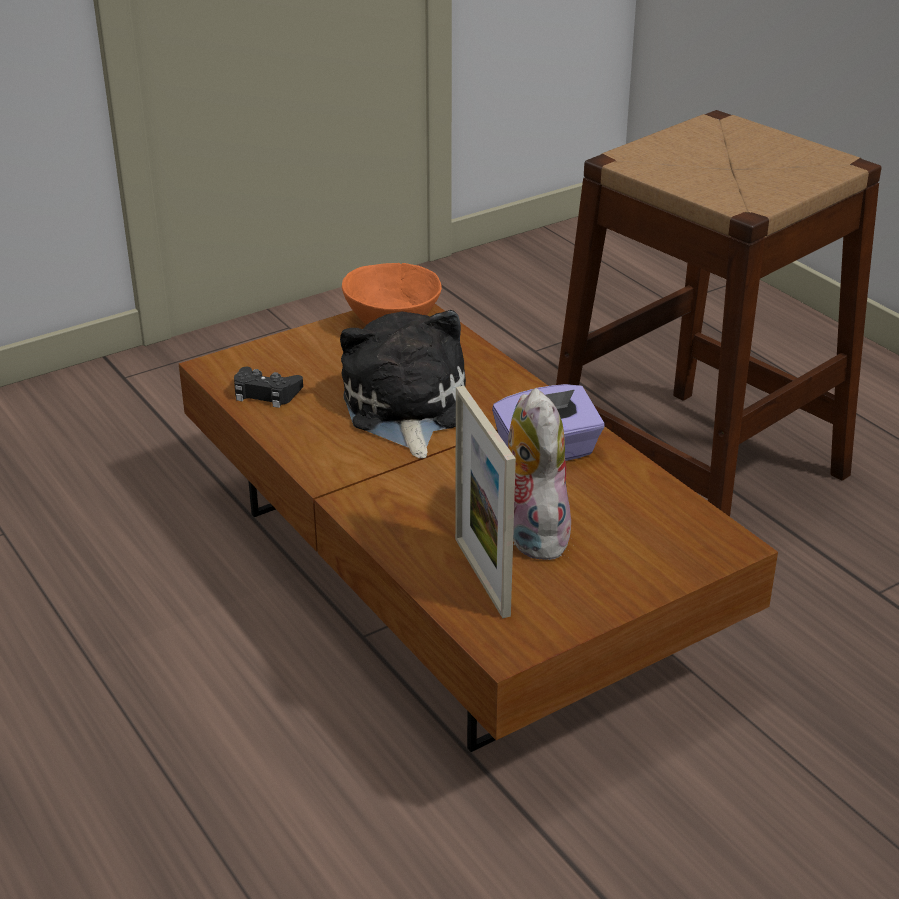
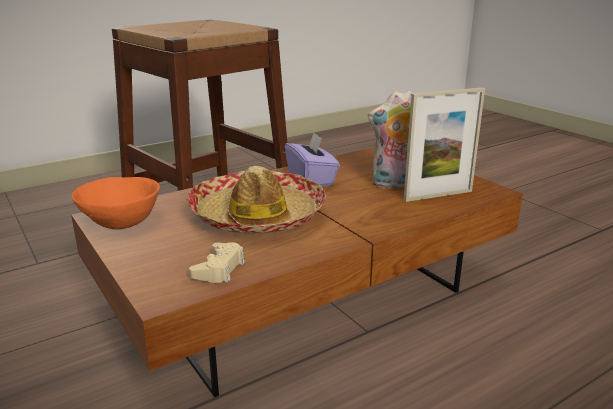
camera: 90 degrees left, 10 degrees down
(266, 393) = (219, 269): black game controller -> beige game controller
(404, 410) = (257, 216): plush toy -> hat

